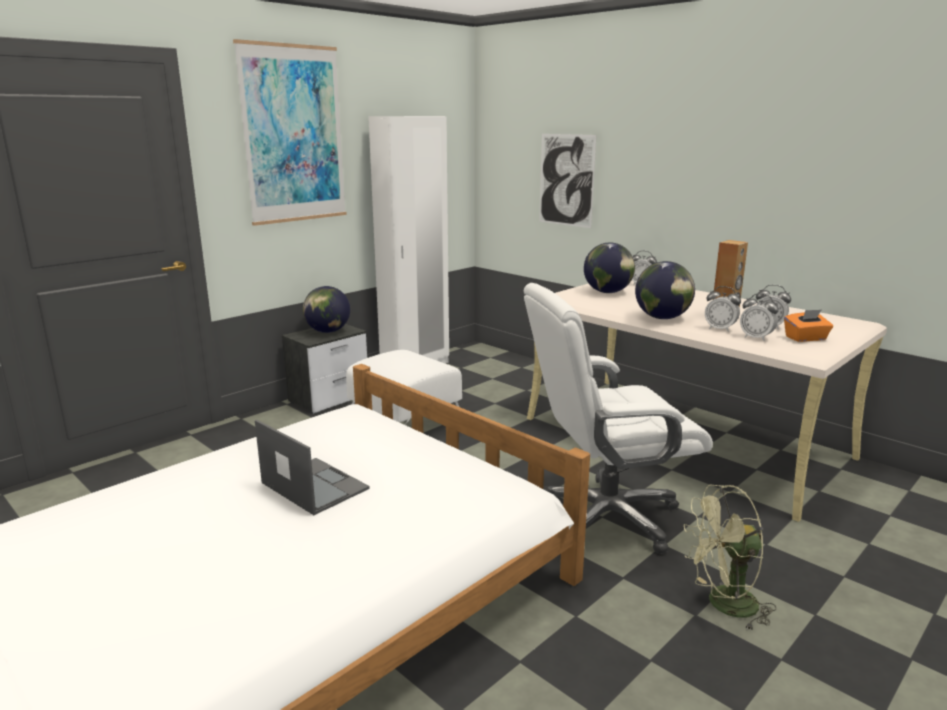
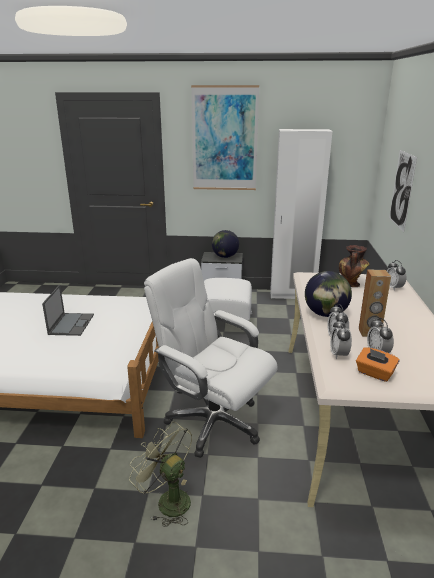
camera: 50 degrees right, 5 degrees up
(607, 292) = (351, 284): globe -> vase

